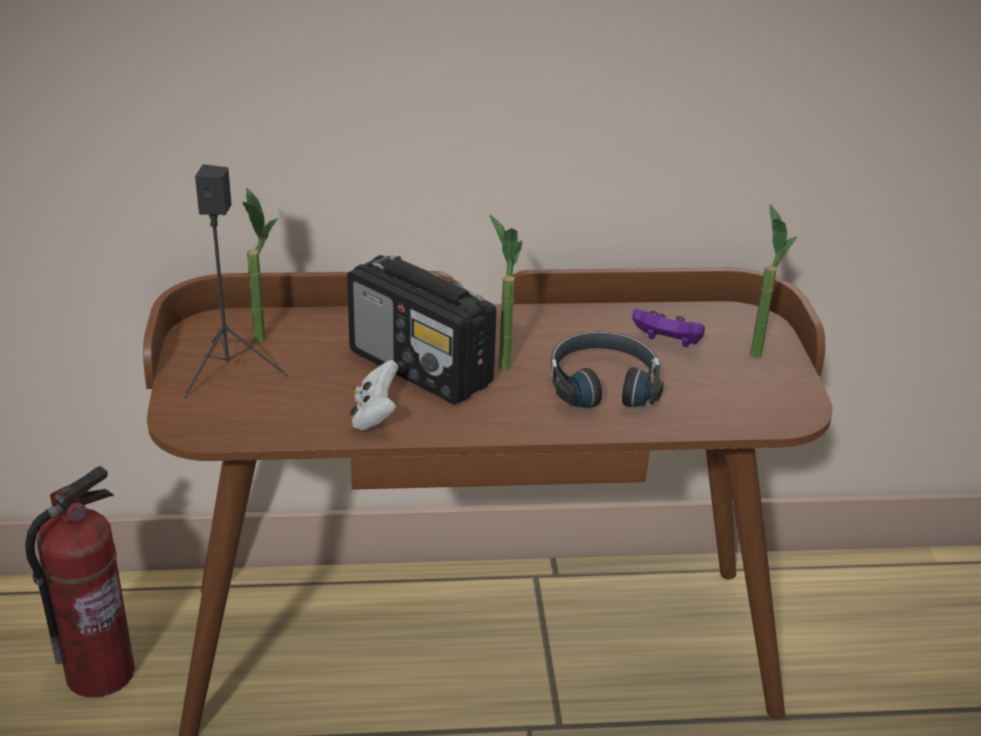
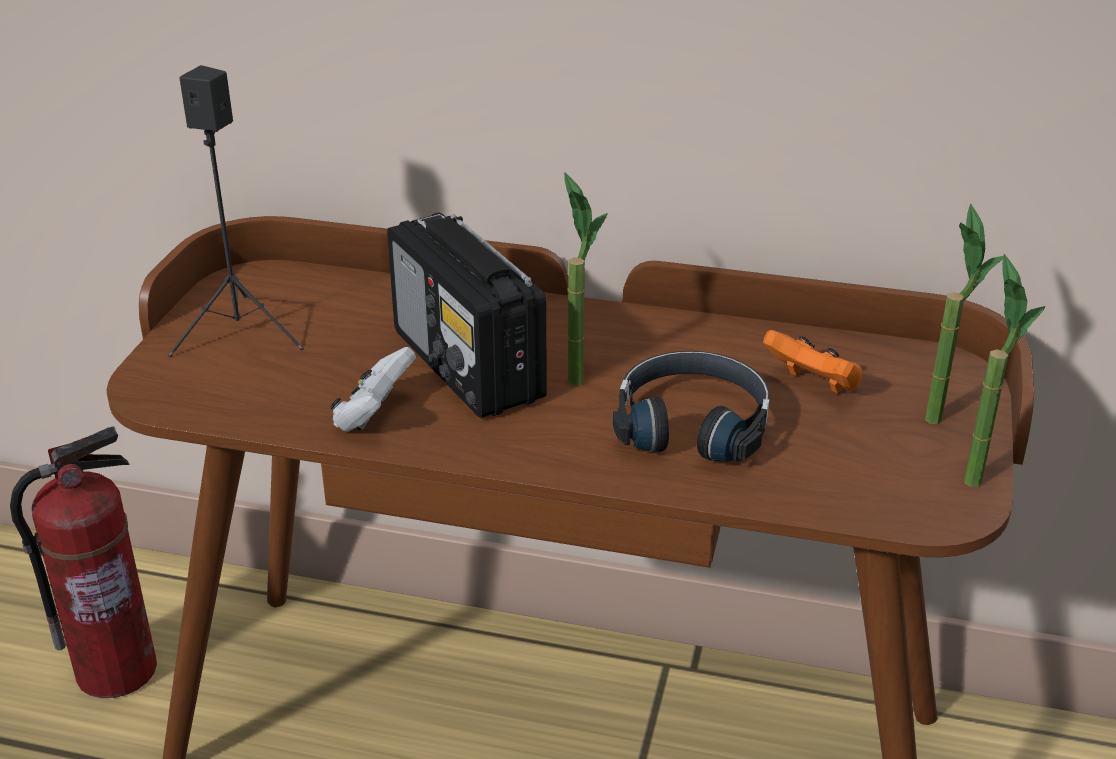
camera: 20 degrees right, 0 degrees up
(261, 333) = (306, 295): potted plant -> potted plant (974, 471)
(667, 344) = (813, 385): purple game controller -> orange game controller

